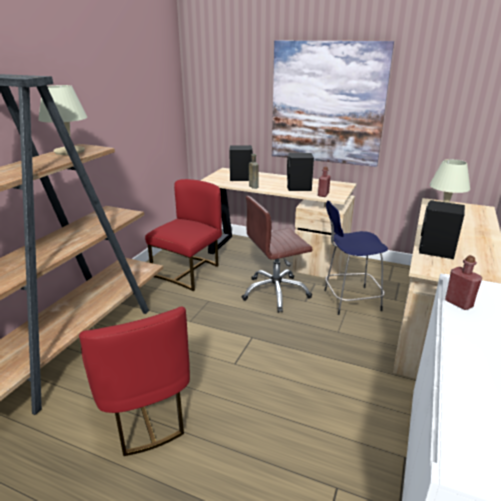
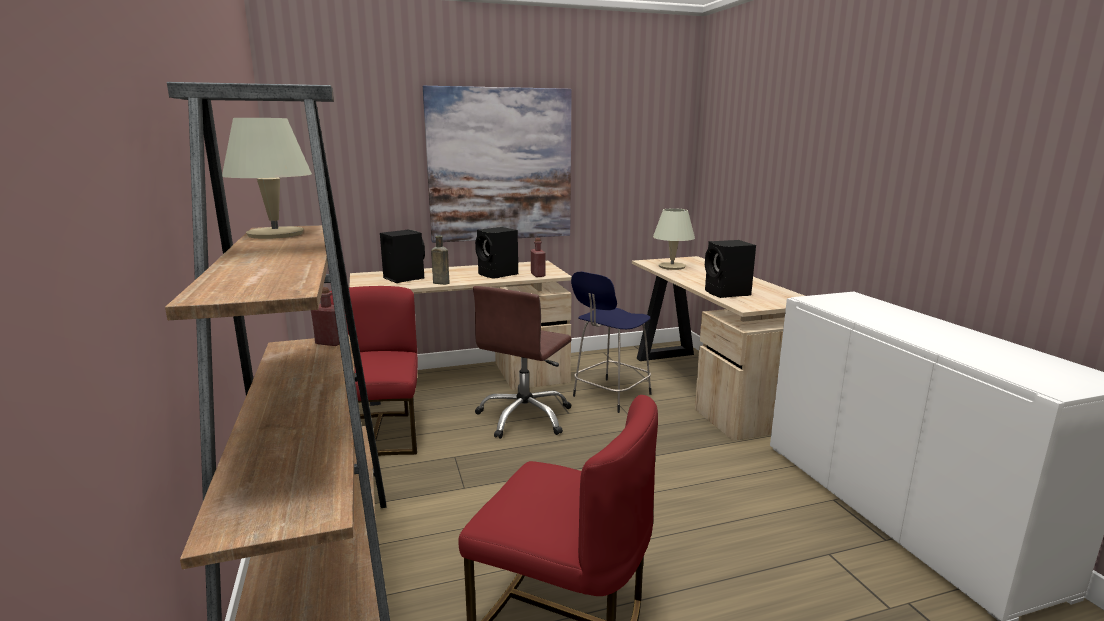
camera: 40 degrees left, 10 degrees down
(458, 303) = (842, 311): red bottle -> red bottle (330, 343)

